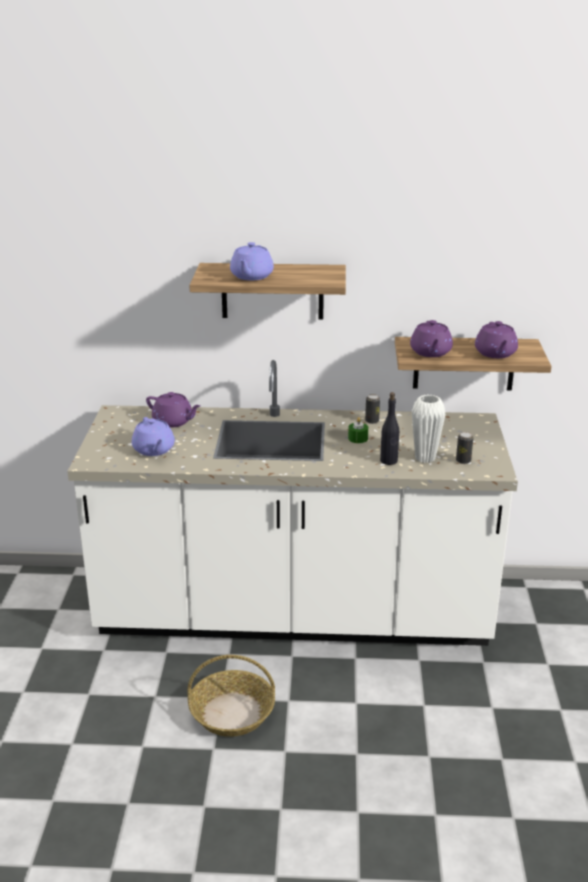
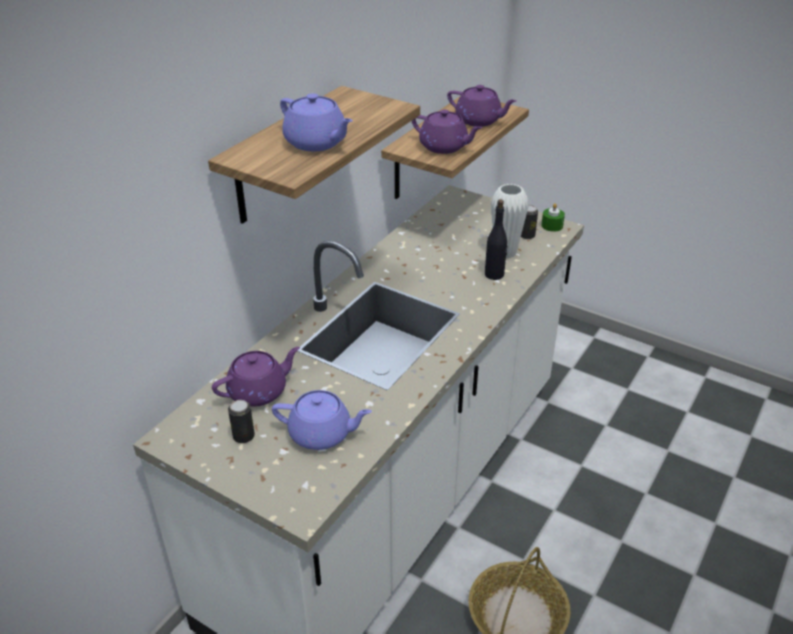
camera: 60 degrees left, 10 degrees up
(358, 438) = (431, 274): green candle -> green candle (552, 225)
(372, 421) = (400, 252): can -> can (243, 436)

